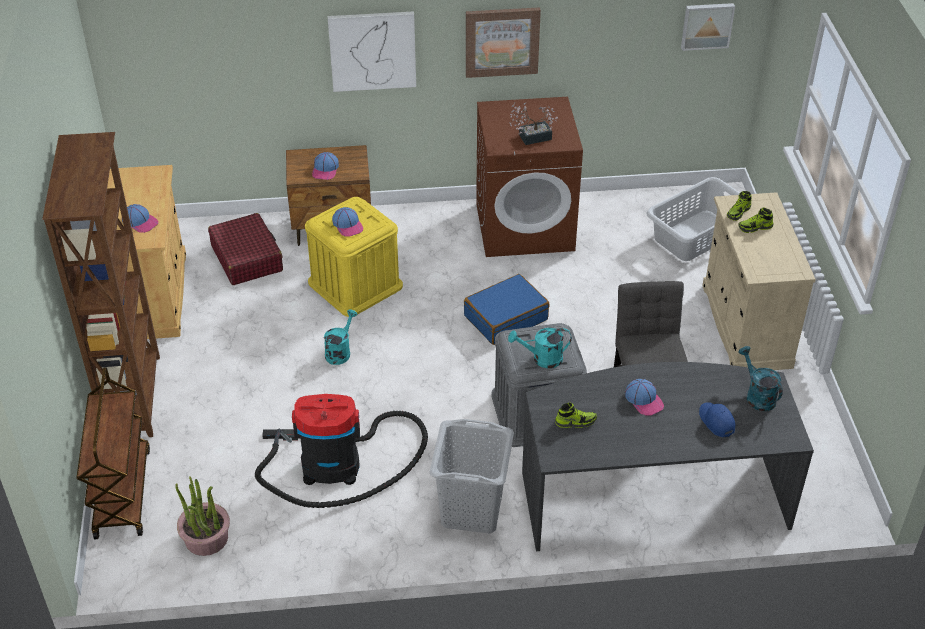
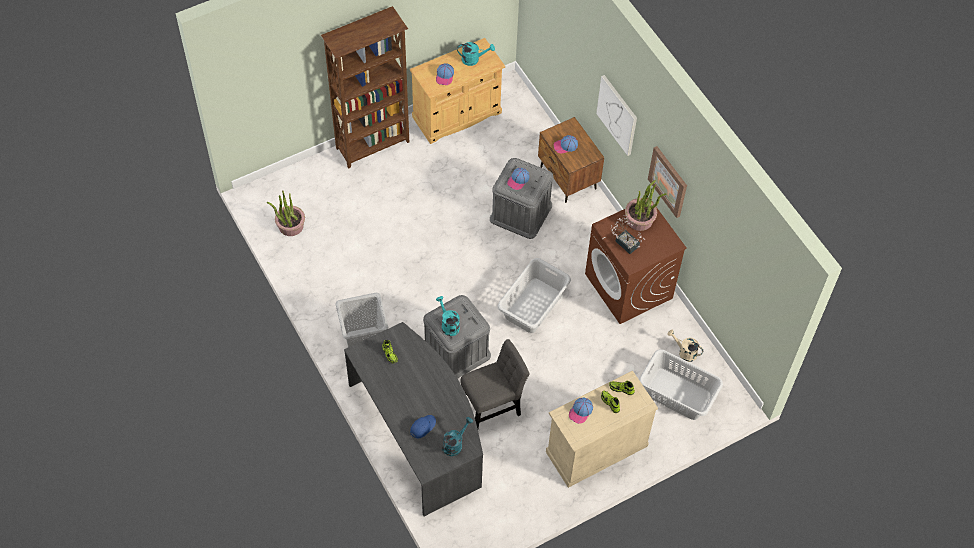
camera: 65 degrees right, 15 degrees up
(122, 492) = (304, 173): brown cart -> none
(247, 258) = (514, 145): red suitcase -> none
(338, 466) = (367, 265): vacuum cleaner -> none
(340, 351) = (457, 228): turquoise watering can -> turquoise watering can (473, 59)
(355, 284) = (521, 212): yellow storage box -> grey storage box
(505, 117) = (640, 219): none -> potted plant
(505, 317) = (532, 305): blue suitcase -> grey laundry basket
(641, 212) = (684, 352): none -> beige watering can
(644, 400) = (423, 384): cap -> cap (580, 411)
(707, 25) = (757, 296): picture -> none

